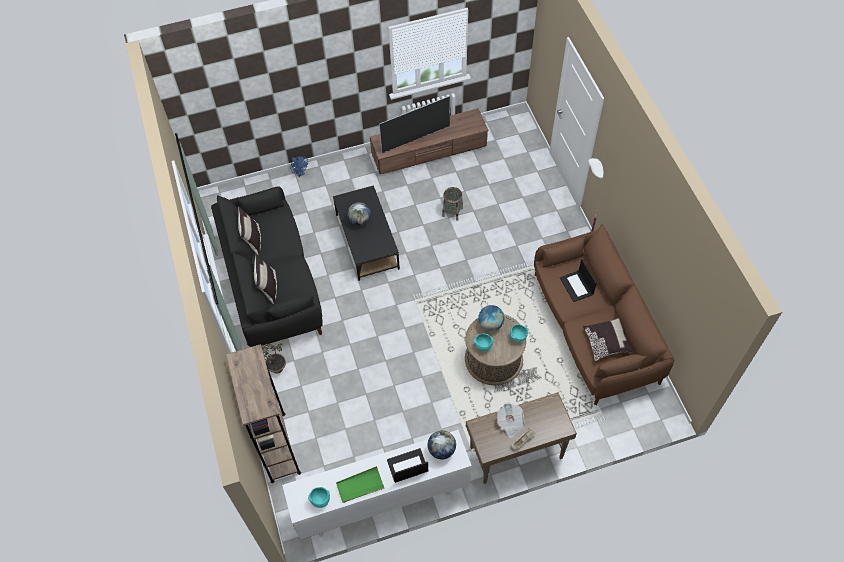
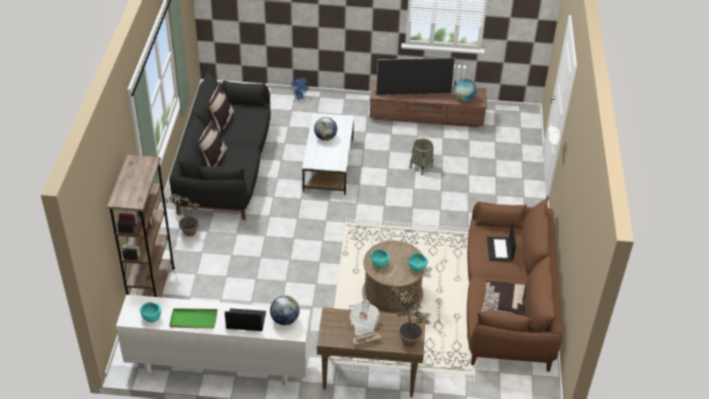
camera: 20 degrees right, 15 degrees down
(366, 241) = (328, 164): black coffee table -> white coffee table
(490, 324) = (396, 249): globe -> globe (464, 98)
(553, 421) = (406, 337): none -> potted plant

